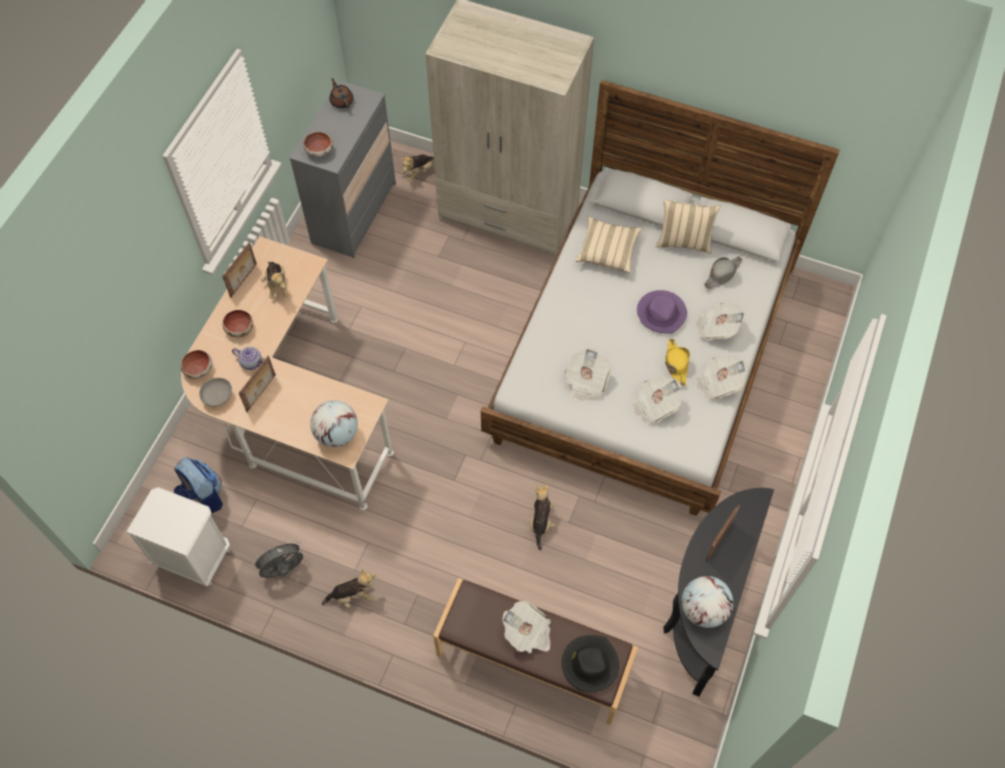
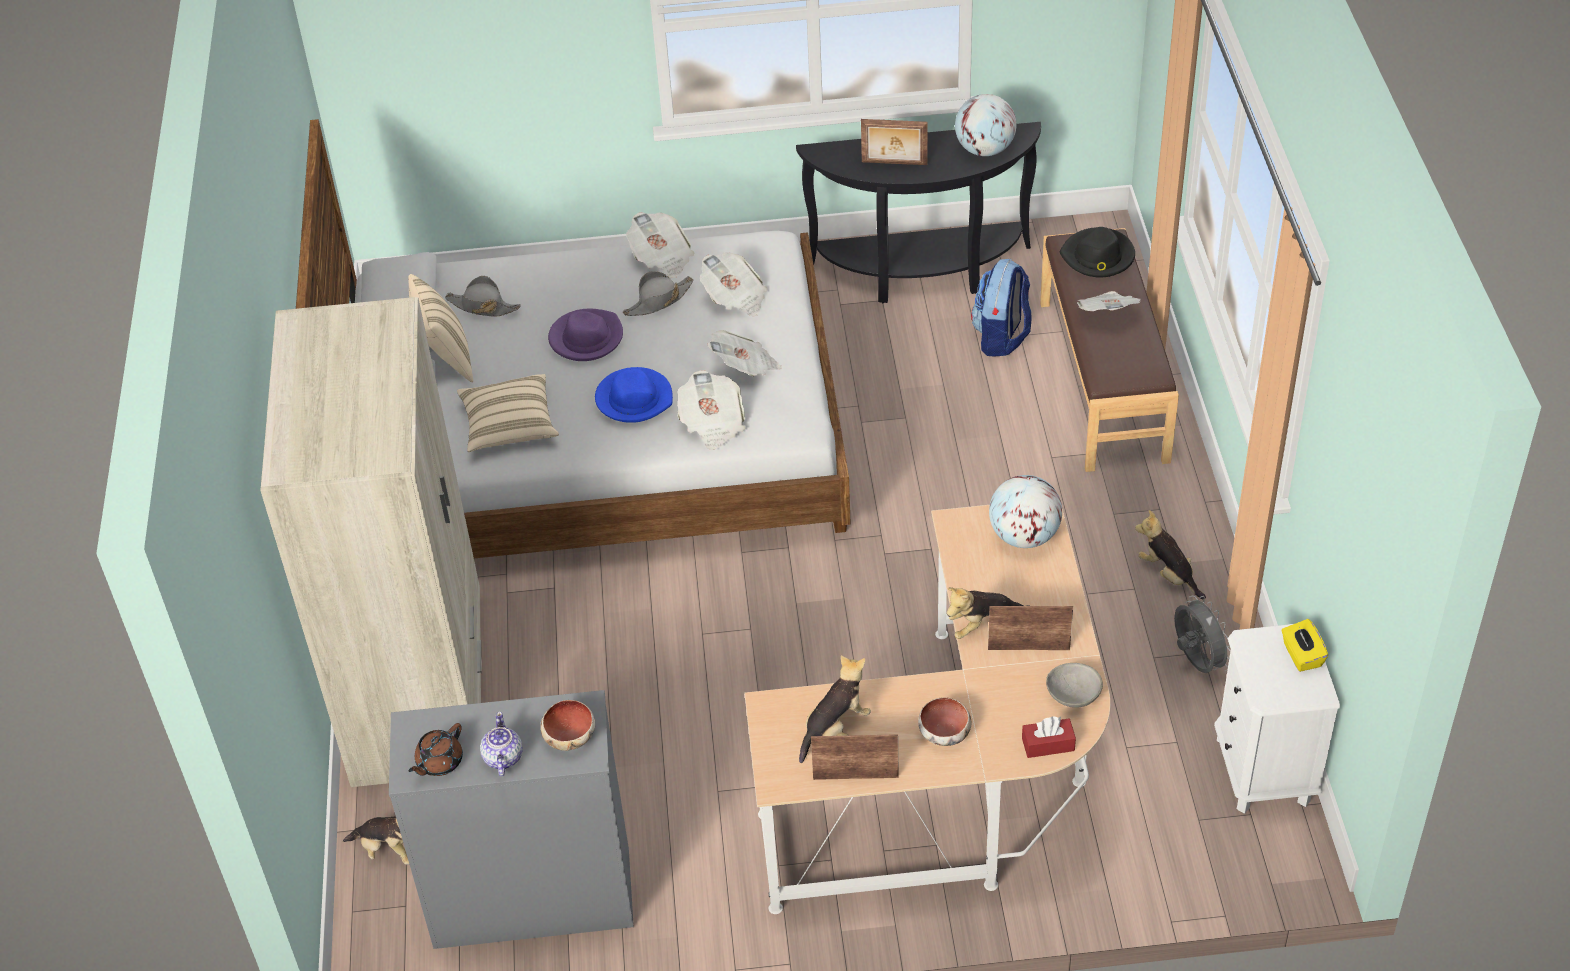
camera: 115 degrees left, 15 degrees down
(168, 533) = (1301, 656): none -> yellow tissue box
(198, 369) = (1048, 744): bowl -> red tissue box
(203, 496) = (1172, 813): backpack -> backpack (1001, 337)
(251, 362) = (989, 687): teapot -> teapot (502, 758)
(283, 570) = (1196, 662): grey fan -> grey fan turned 150 degrees counterclockwise
(541, 522) = (924, 442): plush toy -> plush toy (984, 626)
(592, 315) = (634, 398): none -> blue hat
(676, 364) = (658, 301): yellow hat -> grey hat
(716, 327) = (576, 285): newspaper -> newspaper (712, 424)

